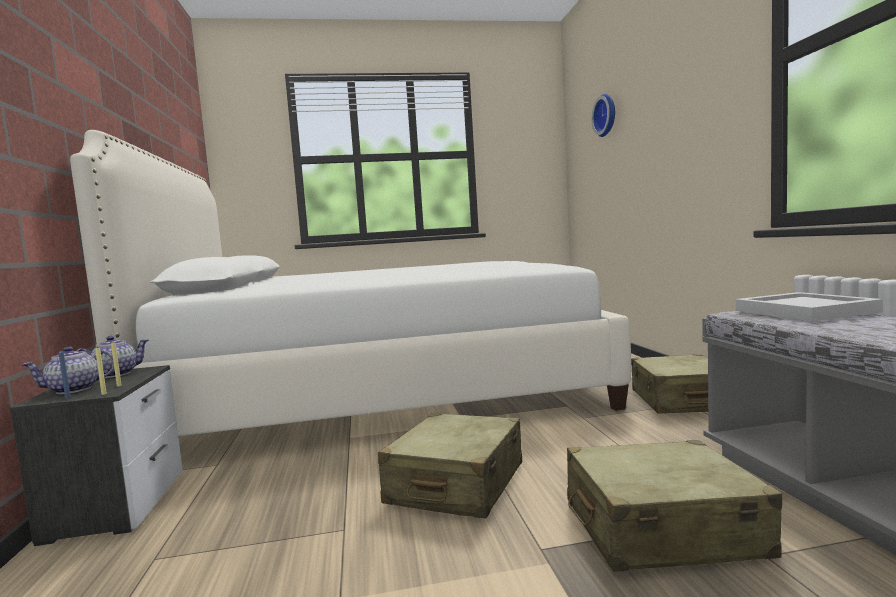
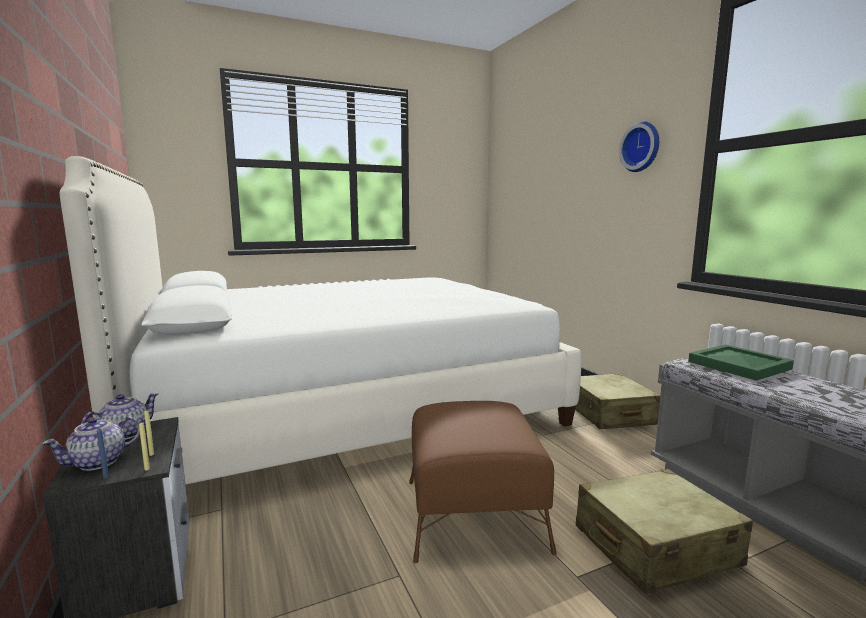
camera: 15 degrees left, 5 degrees up
(456, 484) = (473, 515): beige suitcase -> brown ottoman
(606, 115) = (537, 152): wall clock -> wall clock (642, 147)
(804, 311) = (738, 365): white tray -> green tray

